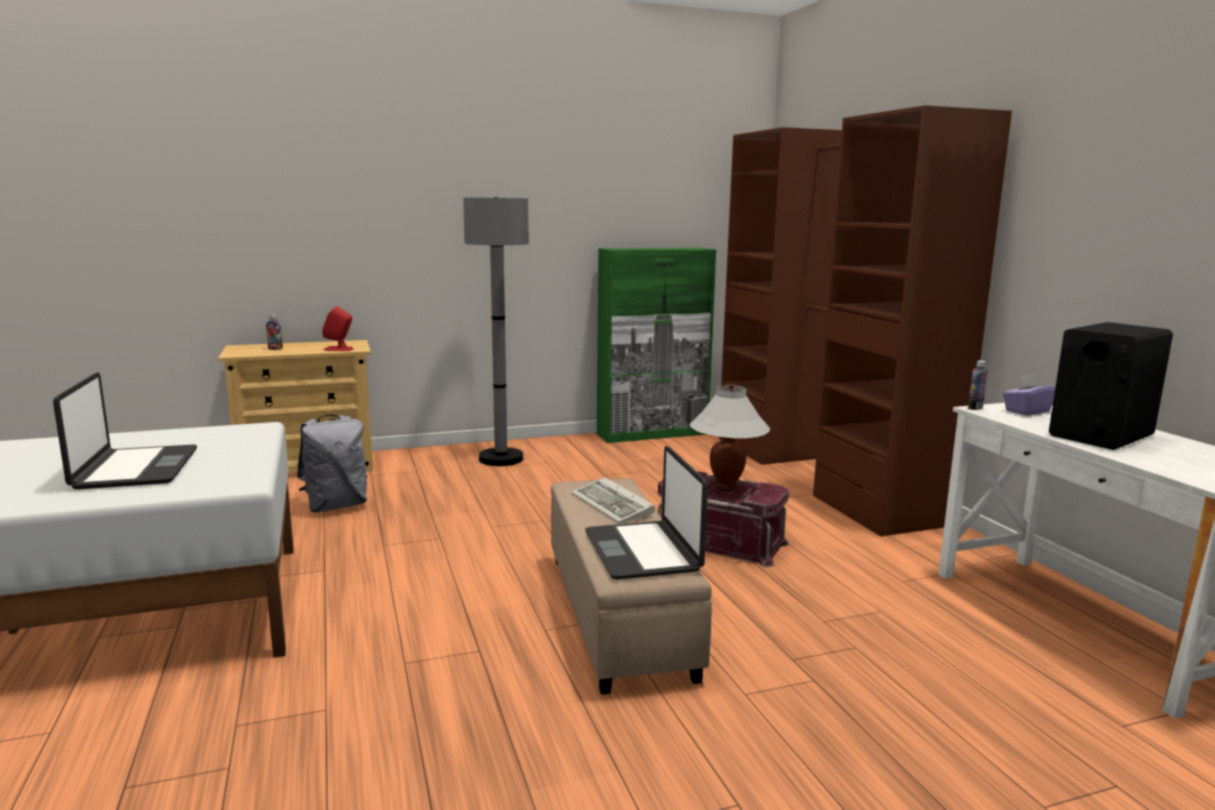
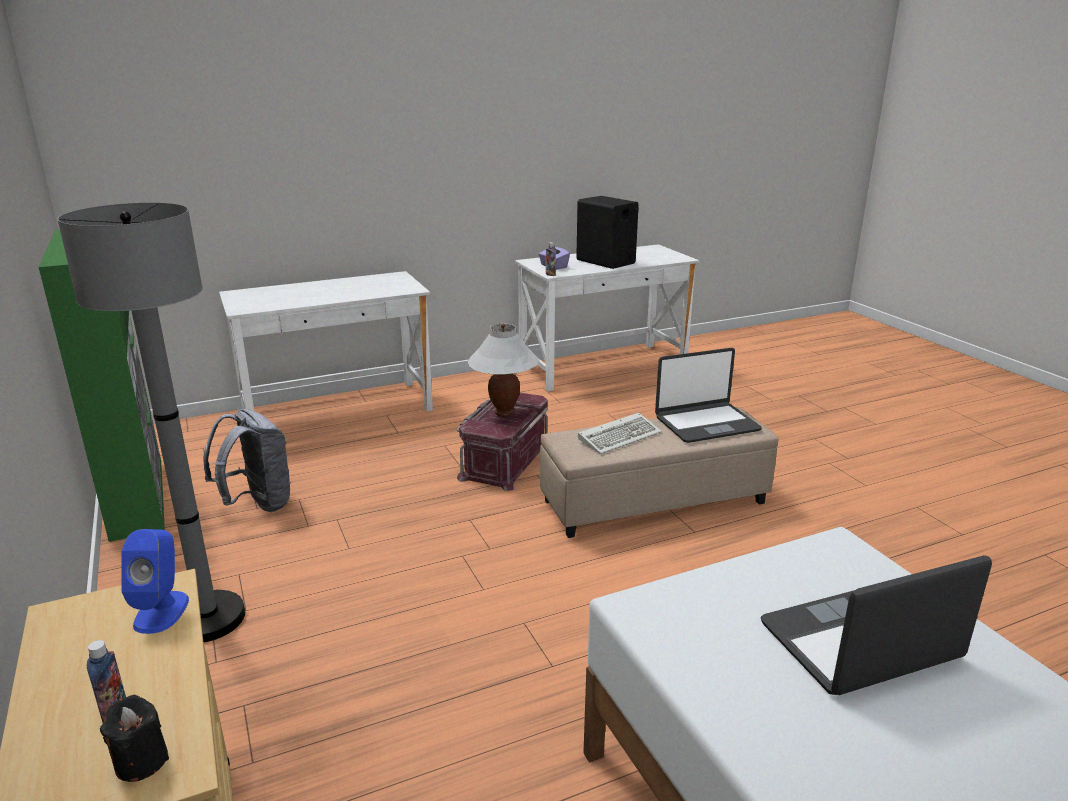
camera: 95 degrees left, 10 degrees up
(245, 352) = (141, 761): none -> black candle
(336, 506) = (413, 760): grey backpack -> grey backpack (257, 504)
(339, 349) = (161, 611): red speaker -> blue speaker
(821, 475) = (337, 410): brown wardrobe -> white desk

